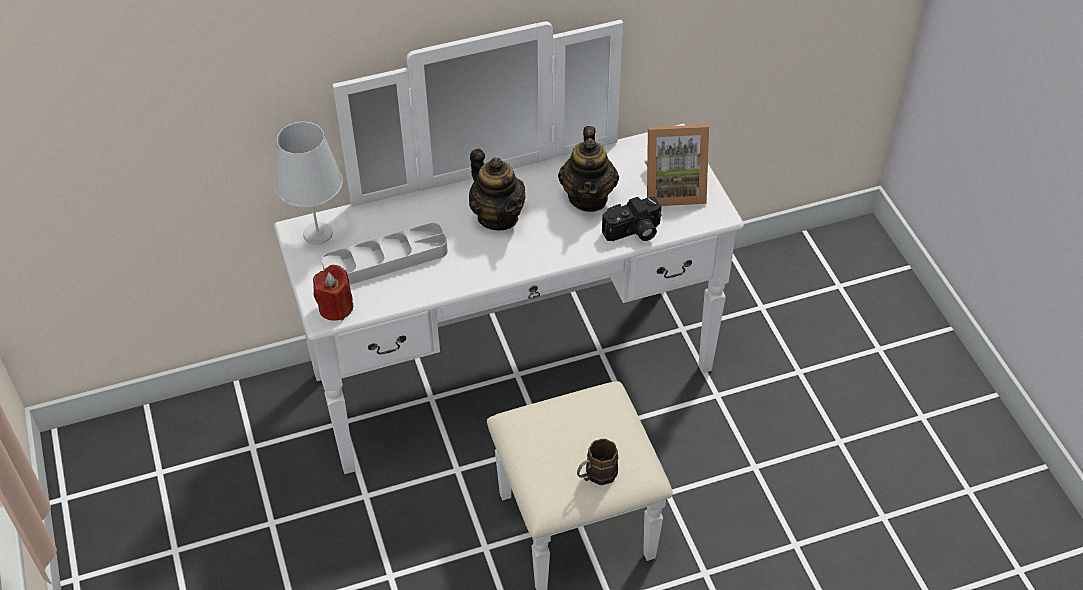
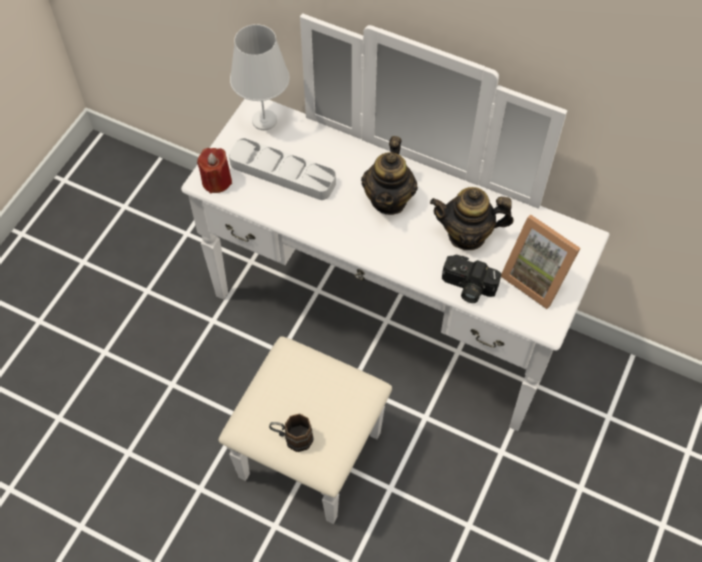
camera: 45 degrees right, 10 degrees up
(588, 197) = (467, 235): teapot -> teapot turned 45 degrees clockwise

